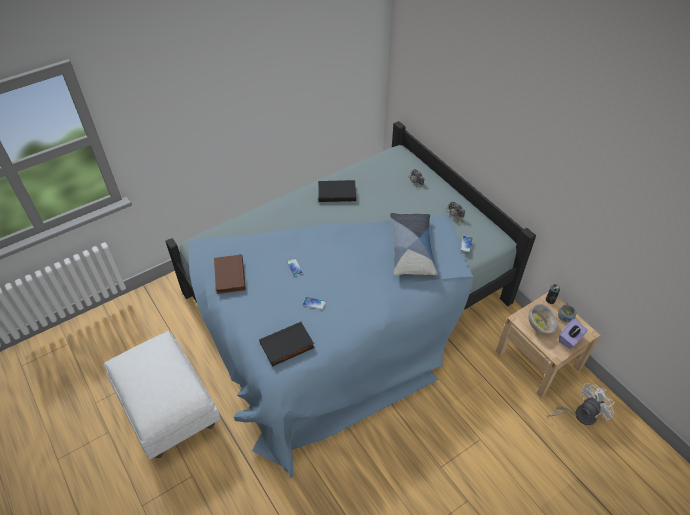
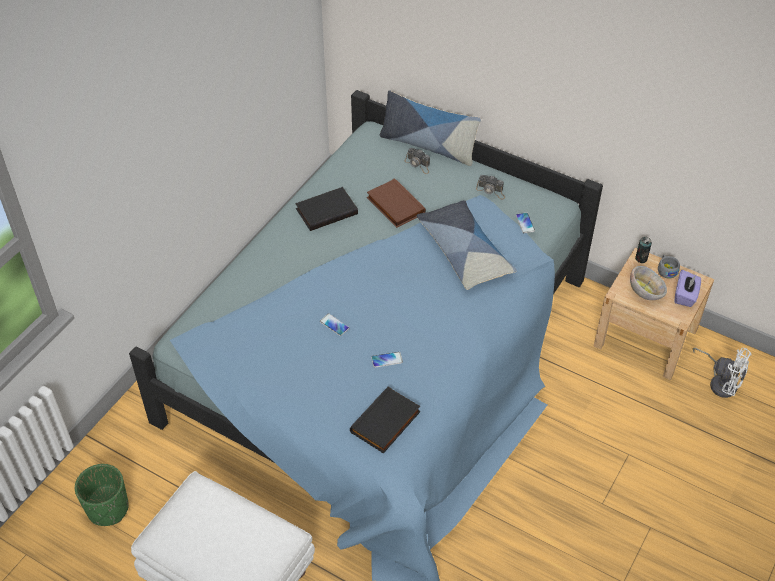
camera: 25 degrees left, 0 degrees up
(127, 334) = (107, 508): none -> green planter
(228, 275) = (255, 366): brown book -> brown book (394, 206)
(430, 172) = (428, 146): none -> pillow
(580, 414) = (720, 382): white fan -> white fan turned 90 degrees clockwise

